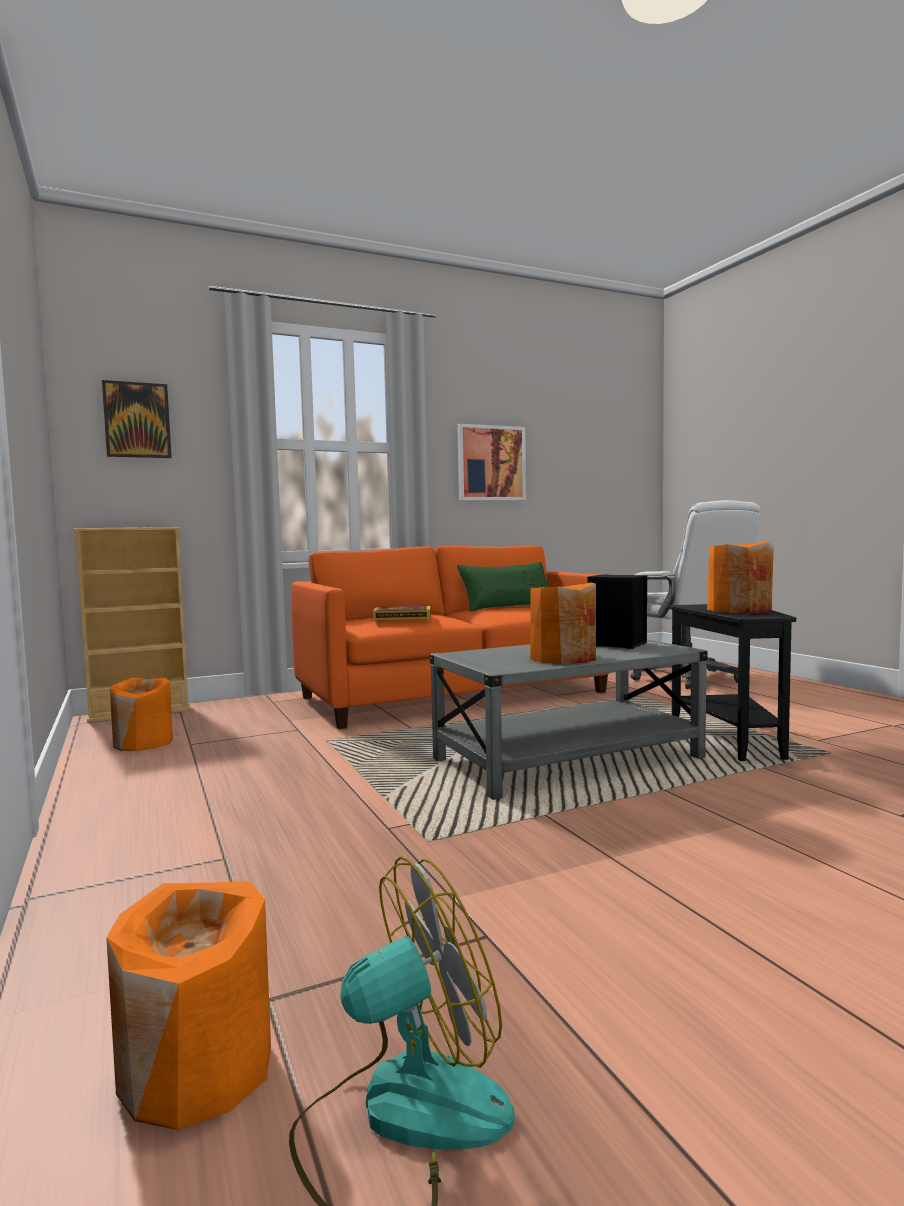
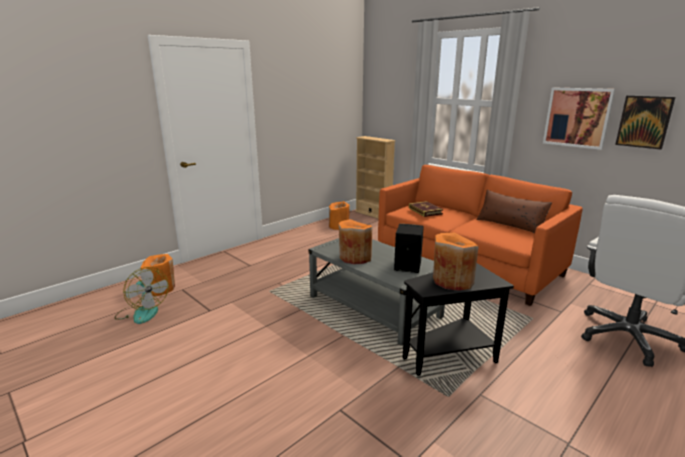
camera: 70 degrees right, 15 degrees up
(137, 420) = (387, 89): picture -> picture (644, 122)
(507, 607) = (510, 225): green pillow -> brown pillow

